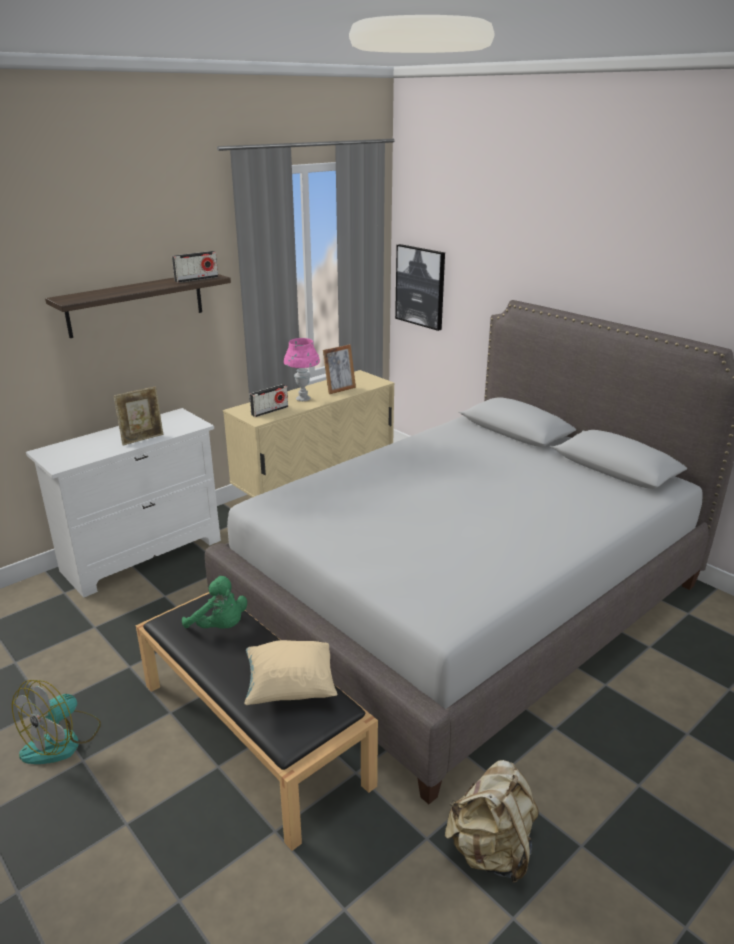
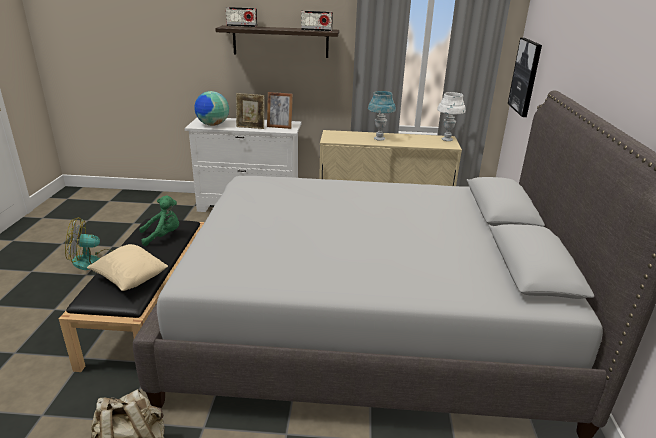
camera: 45 degrees right, 0 degrees up
(82, 455) = (212, 125): none -> globe
(220, 627) = (163, 236): green plush toy -> green plush toy turned 105 degrees counterclockwise
(269, 411) = (345, 138): radio -> radio (241, 26)
(303, 399) = (379, 139): pink table lamp -> blue table lamp
(340, 389) = (413, 141): picture frame -> picture frame (279, 127)
(362, 376) = (447, 139): none -> white table lamp

